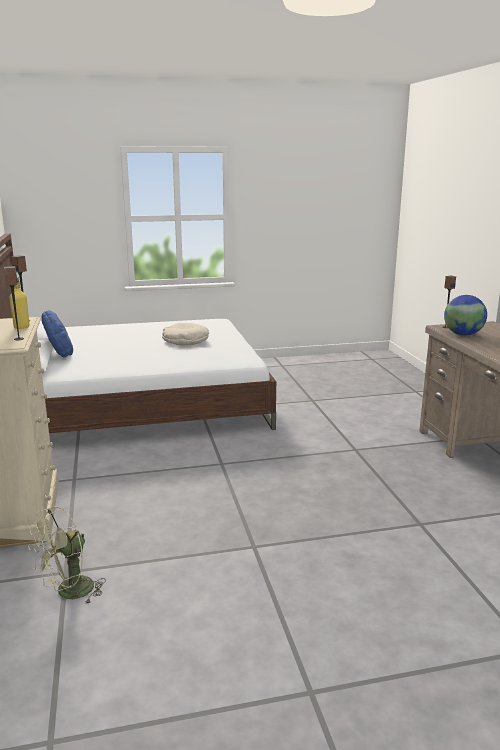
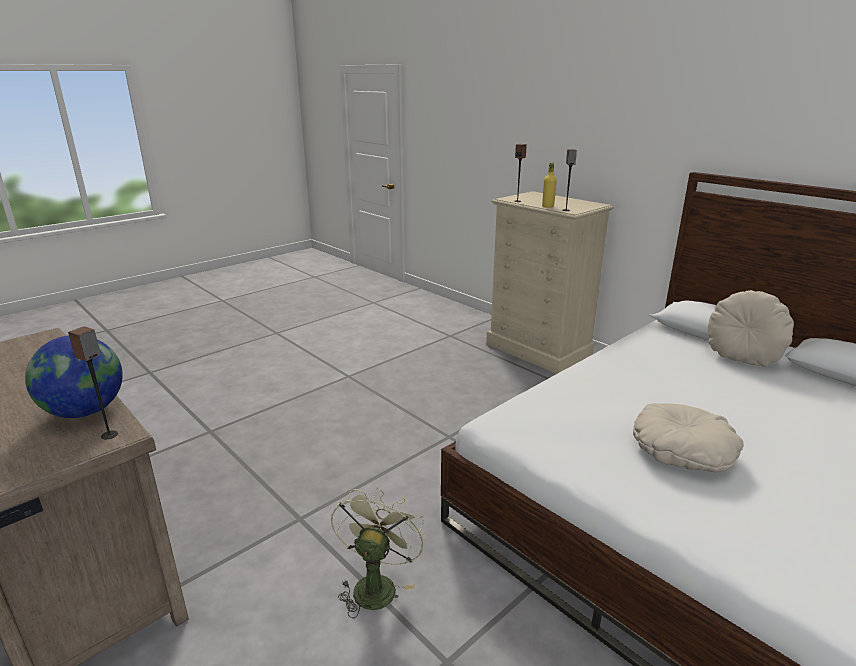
camera: 150 degrees right, 5 degrees up
(59, 355) = (742, 358): blue pillow -> beige pillow
(69, 593) = (433, 330): green fan -> green fan (376, 584)

